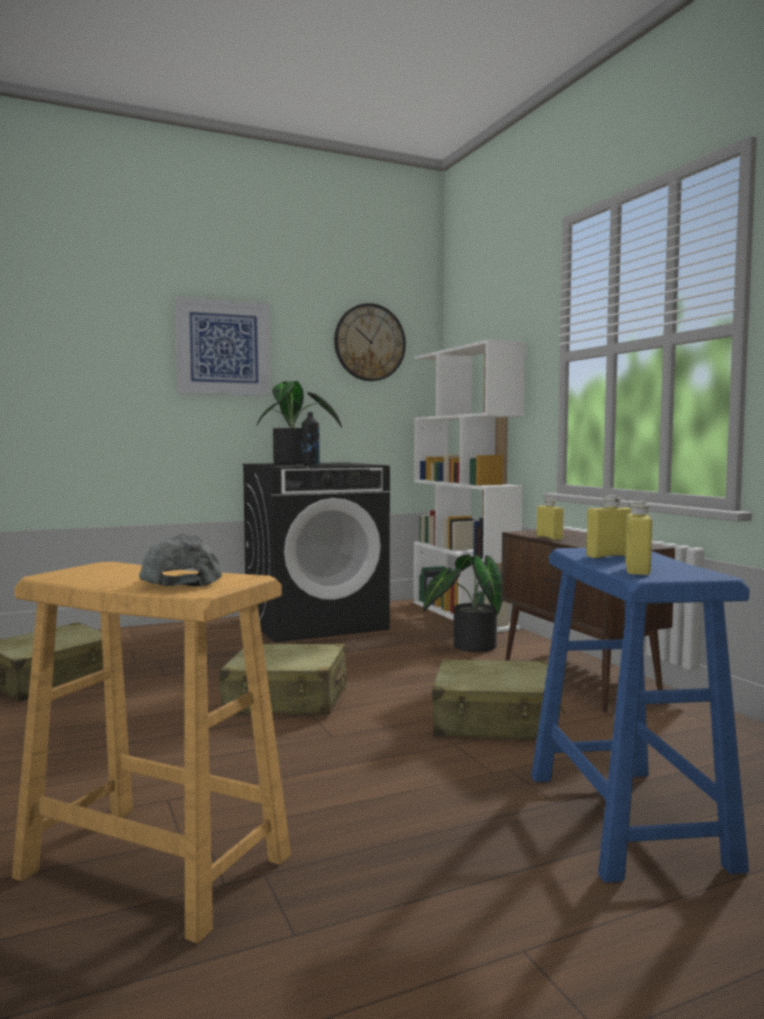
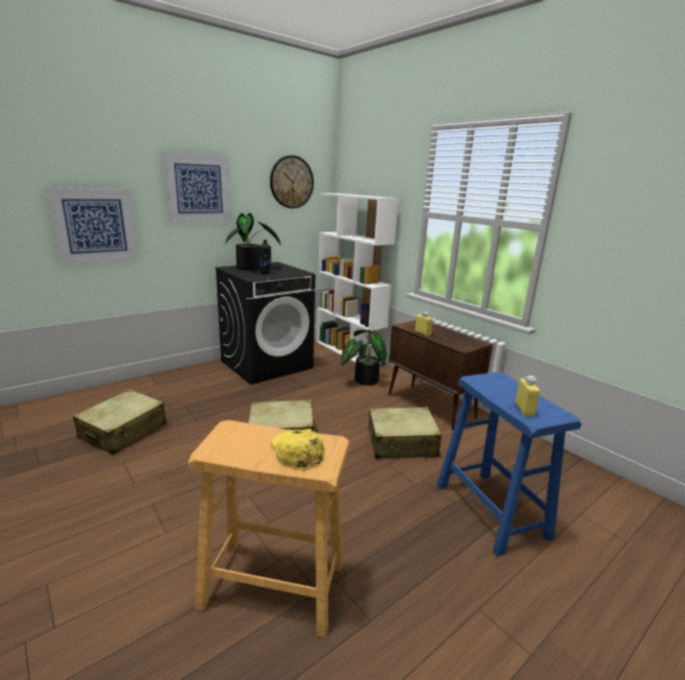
camera: 15 degrees left, 15 degrees up
(73, 393) = (95, 225): none -> picture
(181, 580) = (297, 450): grey cap -> yellow cap
(610, 556) = (497, 388): yellow bottle -> none

